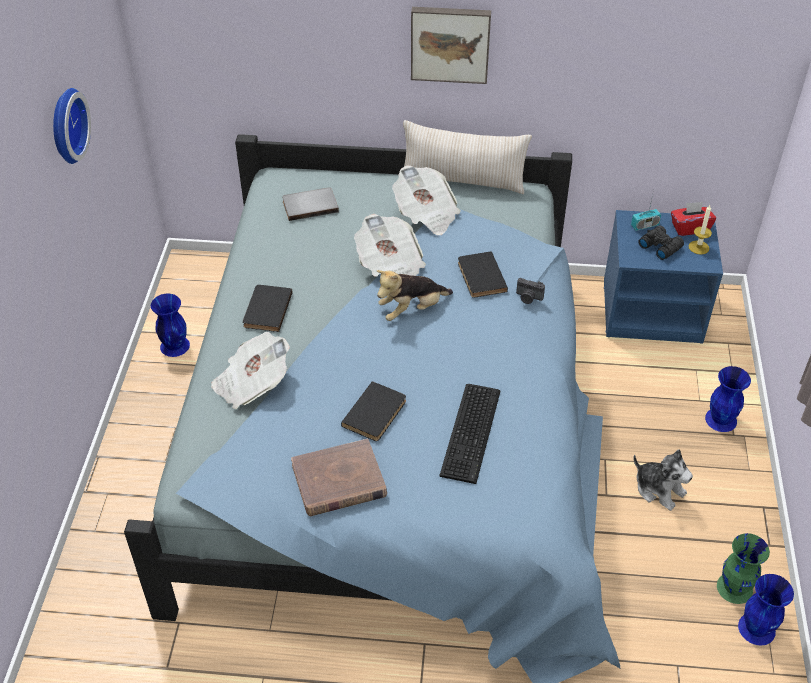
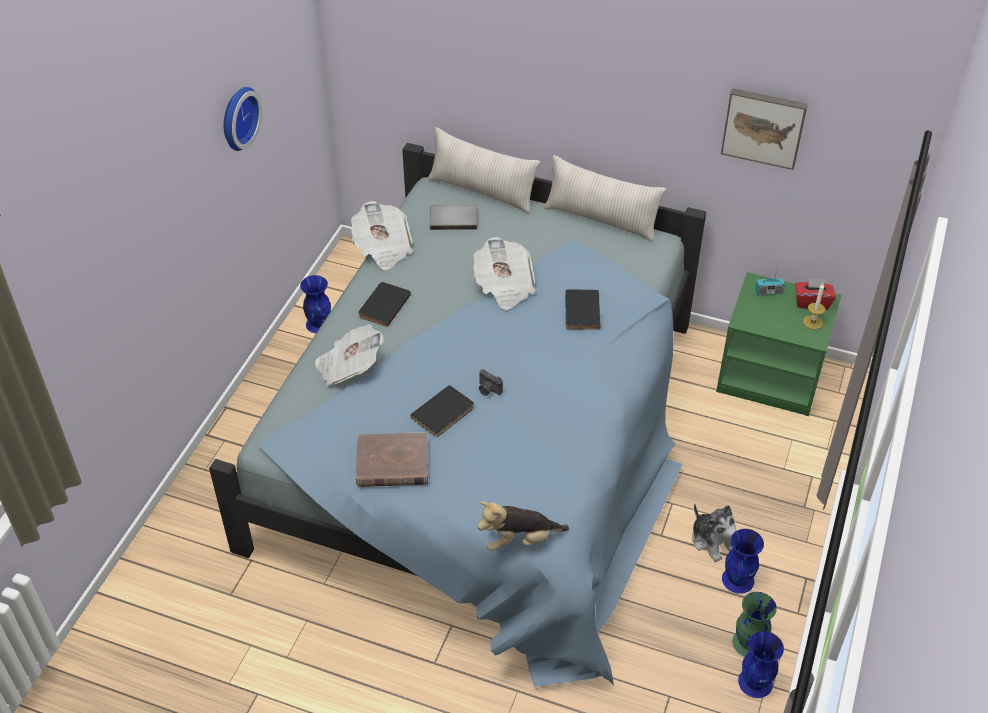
camera: 15 degrees right, 0 degrees up
(330, 173) = (482, 191): none -> beige pillow
(412, 310) = (509, 329): plush toy -> plush toy (520, 540)
(426, 214) = (553, 245): newspaper -> newspaper (383, 248)
(450, 43) = (599, 92): picture -> picture (764, 126)
(473, 432) = (522, 446): keyboard -> none
(528, 298) = (617, 338): camera -> camera (488, 390)
(652, 311) = (771, 376): blue nightstand -> green nightstand
(660, 246) = (775, 314): black binoculars -> none
(721, 420) = (798, 491): blue vase -> blue vase (738, 580)

